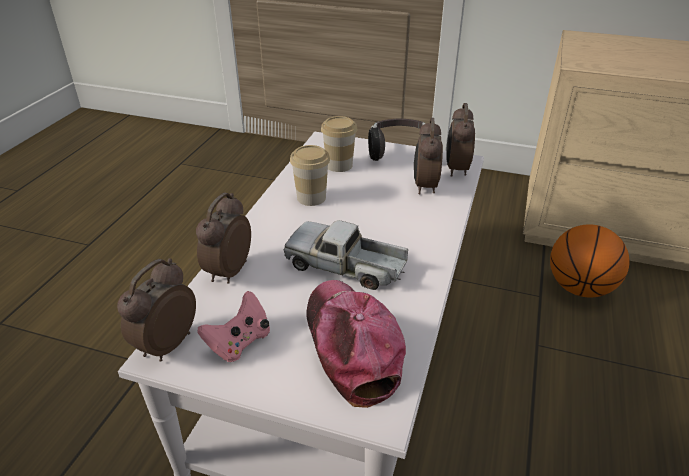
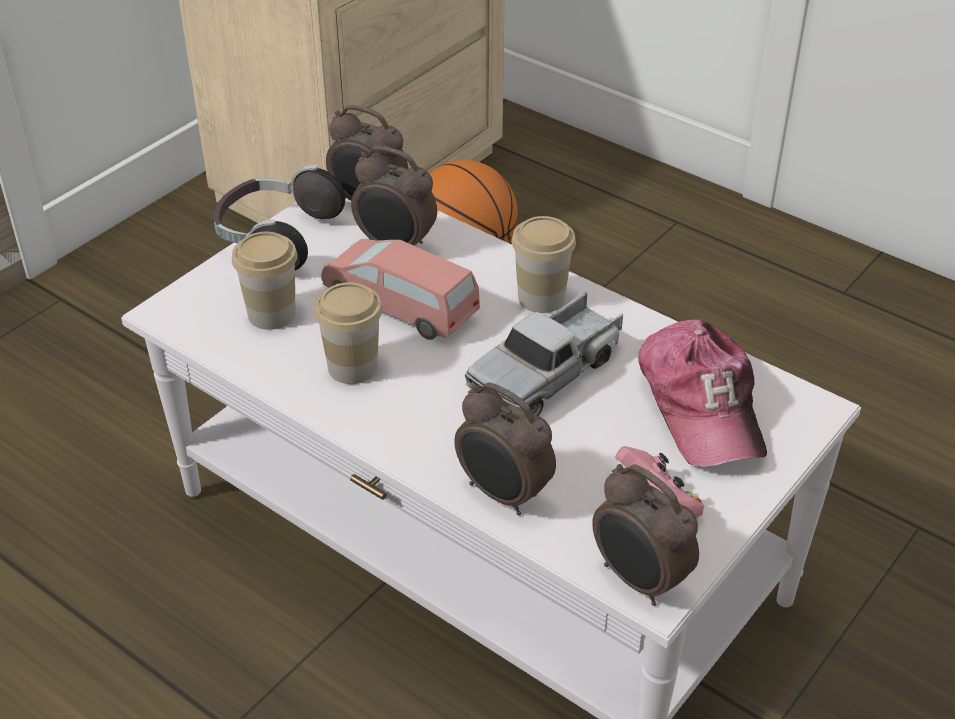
camera: 70 degrees left, 5 degrees up
(351, 345) = (701, 405): cap -> cap turned 105 degrees counterclockwise
(374, 200) = (401, 304): none -> pink toy car
(418, 248) = (541, 298): none -> cup

